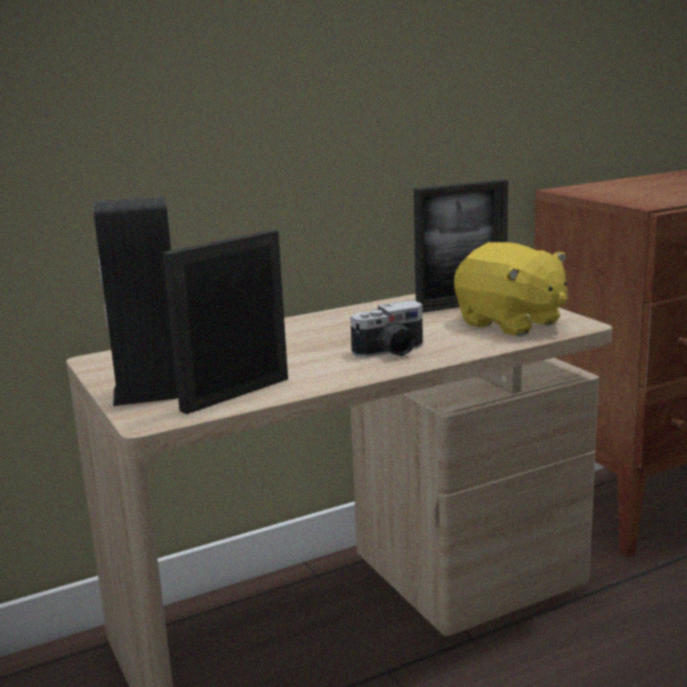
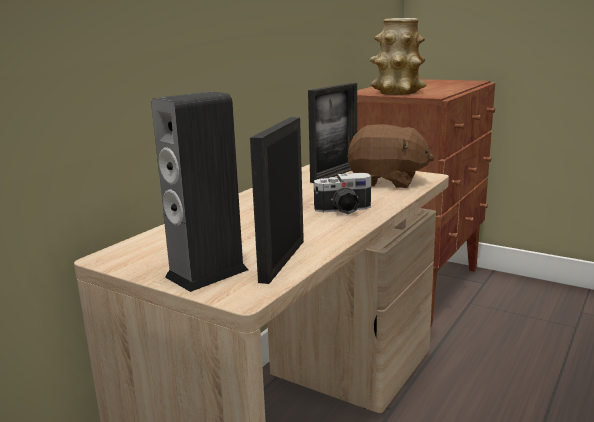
camera: 30 degrees left, 0 degrees up
(392, 352) = (344, 210): camera -> camera turned 45 degrees clockwise
(510, 323) = (387, 181): yellow plush toy -> brown plush toy
(618, 194) = (397, 92): none -> vase

